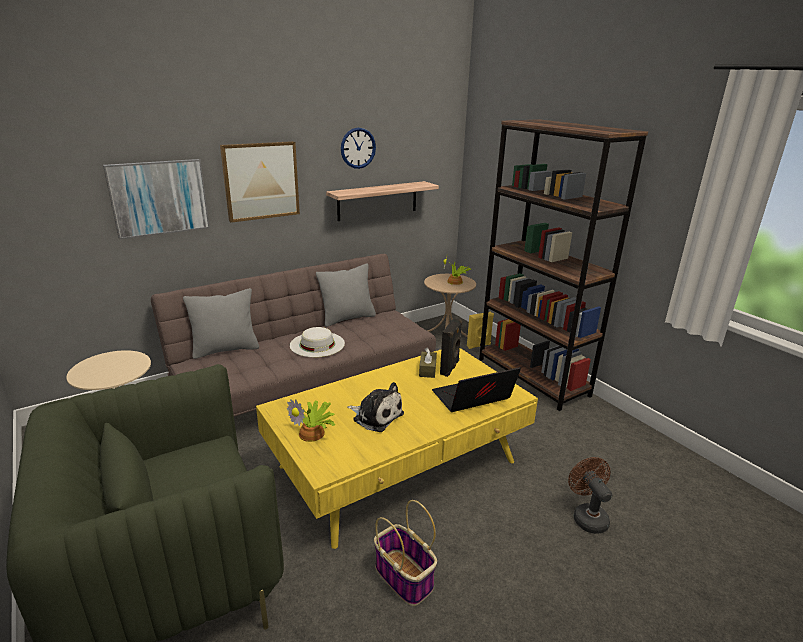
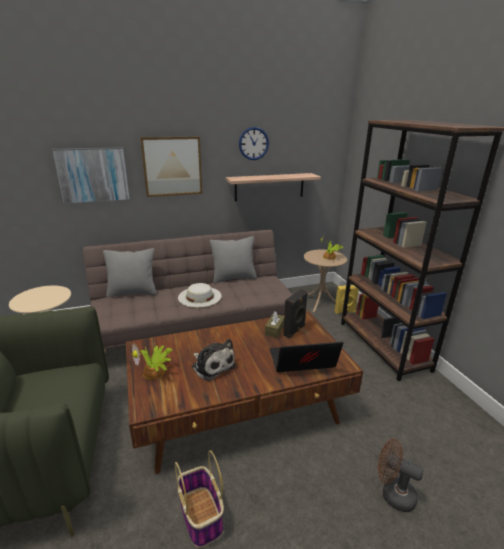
camera: 15 degrees right, 0 degrees up
(399, 464) = (239, 407): yellow coffee table -> brown coffee table
(587, 516) = (392, 493): brown fan -> brown fan turned 60 degrees counterclockwise

